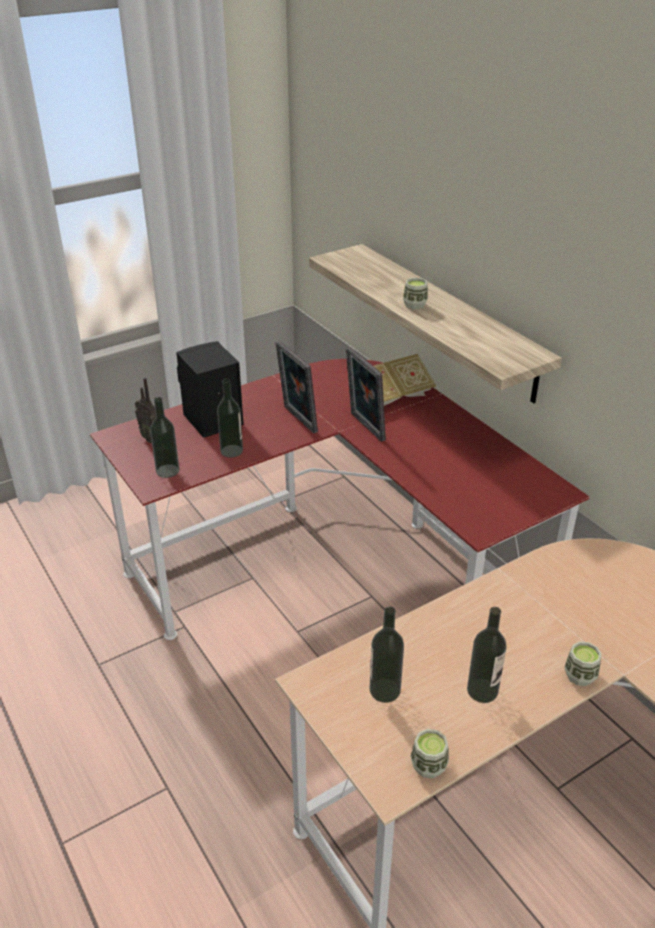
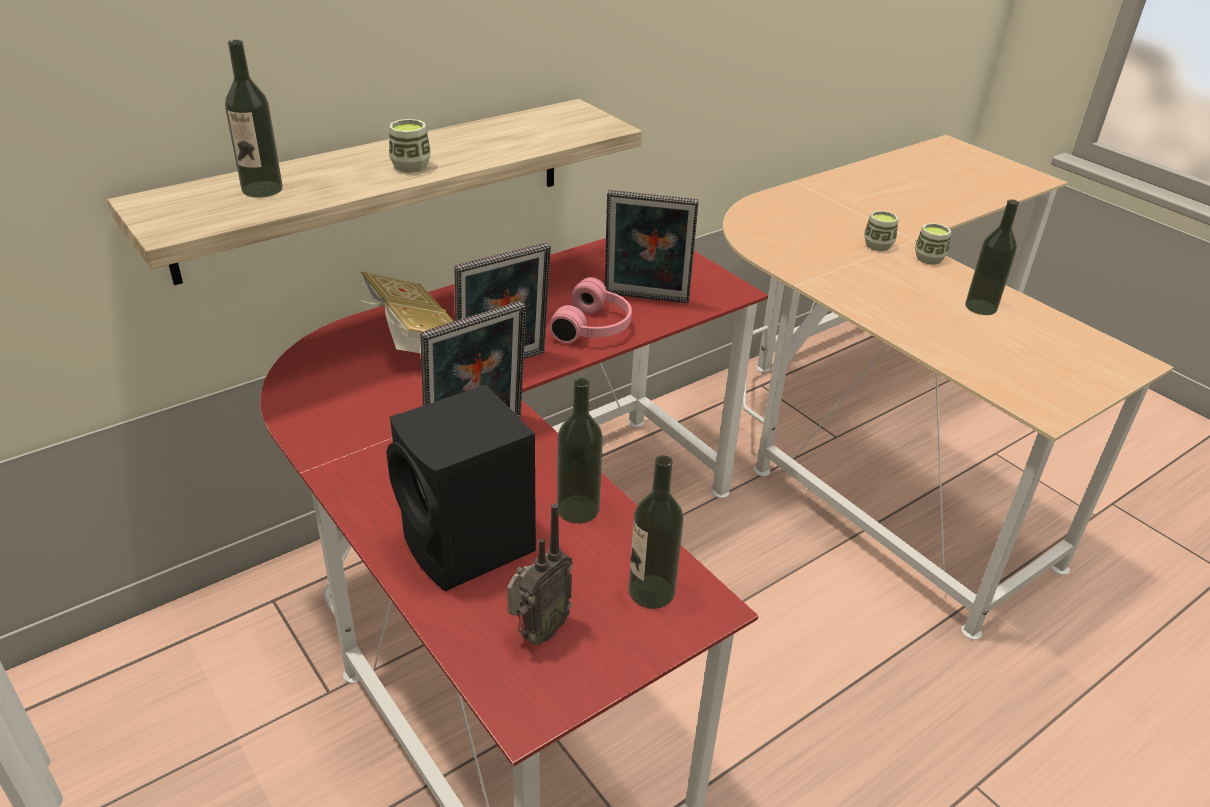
camera: 95 degrees left, 0 degrees up
(384, 690) = (1020, 362): bottle -> bottle (262, 189)
(414, 462) = (595, 327): none -> pink headphones
(428, 765) = (1092, 340): cup -> cup (877, 245)
(457, 486) = (646, 299): none -> picture frame

